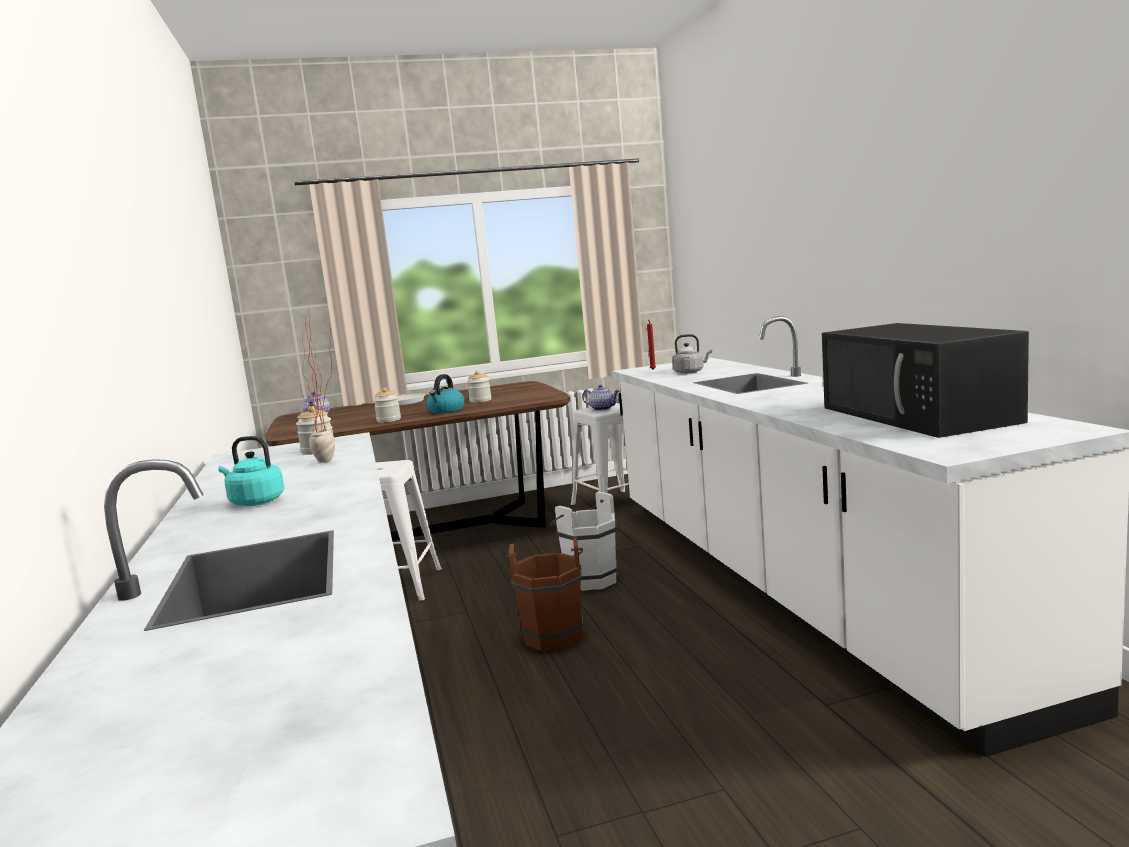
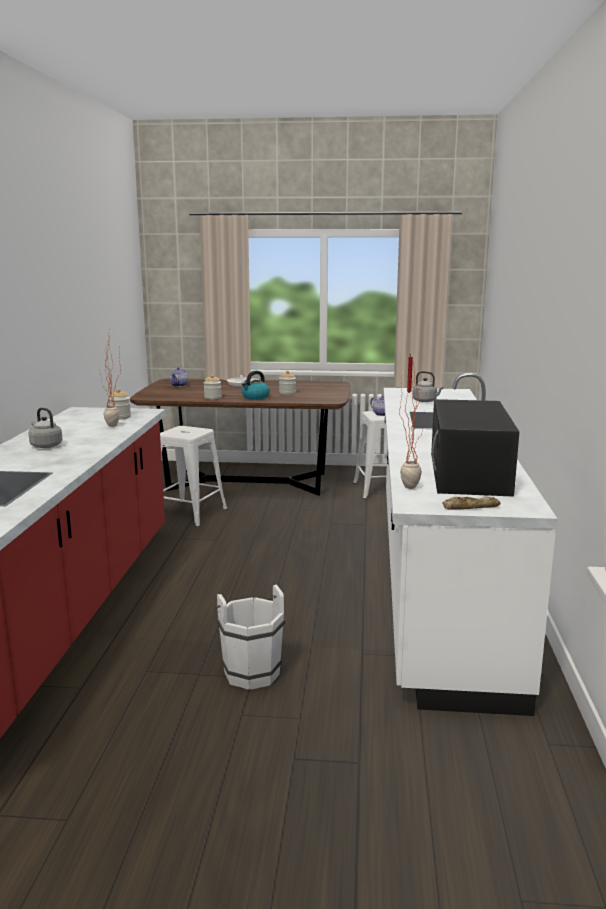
camera: 20 degrees right, 5 degrees up
(254, 502) = (45, 446): turquoise kettle -> grey kettle
(553, 634) = (251, 568): brown bucket -> none
(588, 579) = (308, 538): white bucket -> white bucket (250, 671)
(885, 438) = (409, 485): none -> potted plant
(1015, 441) = (470, 507): none -> bread

